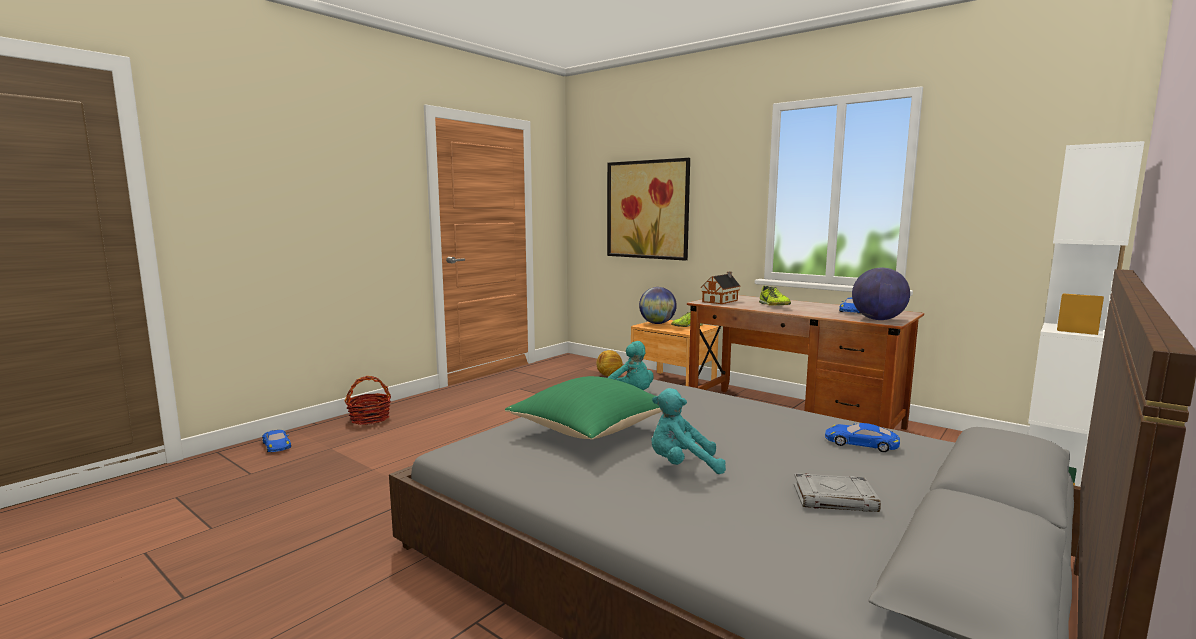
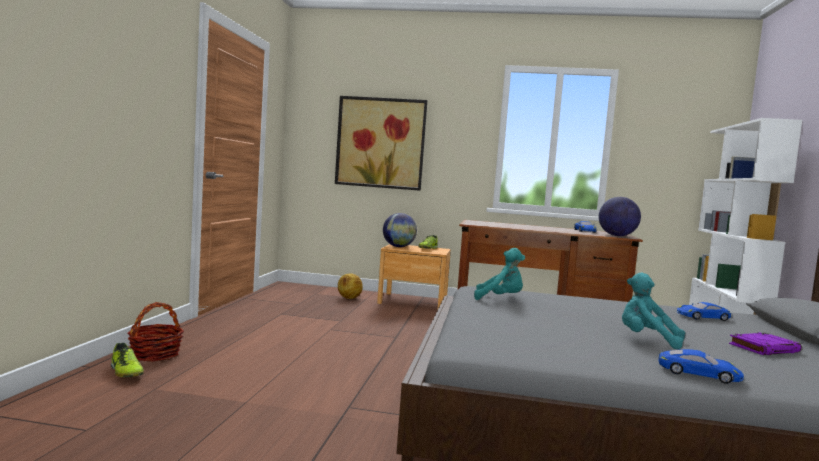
camera: 30 degrees left, 5 degrees down
(276, 445) = (71, 395): blue toy car -> blue toy car (698, 373)
(591, 432) = (536, 325): green pillow -> none
(682, 466) = (647, 340): turquoise plush toy -> turquoise plush toy turned 60 degrees clockwise
(721, 301) = (481, 223): toy house -> none
(773, 305) = (526, 227): shoe -> shoe (126, 372)
(835, 498) = (764, 348): grey book -> purple book

